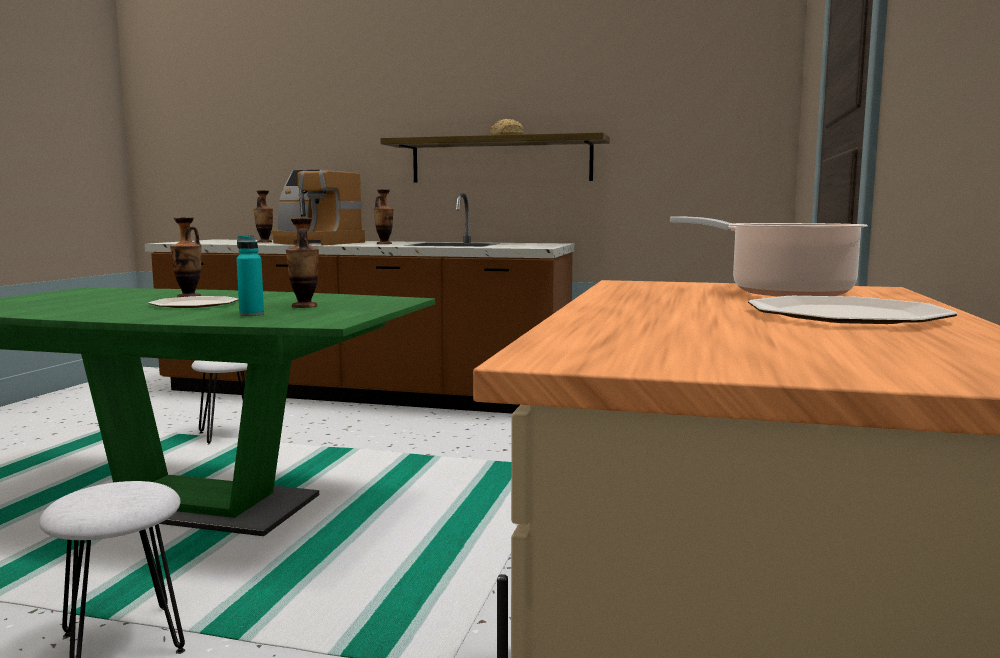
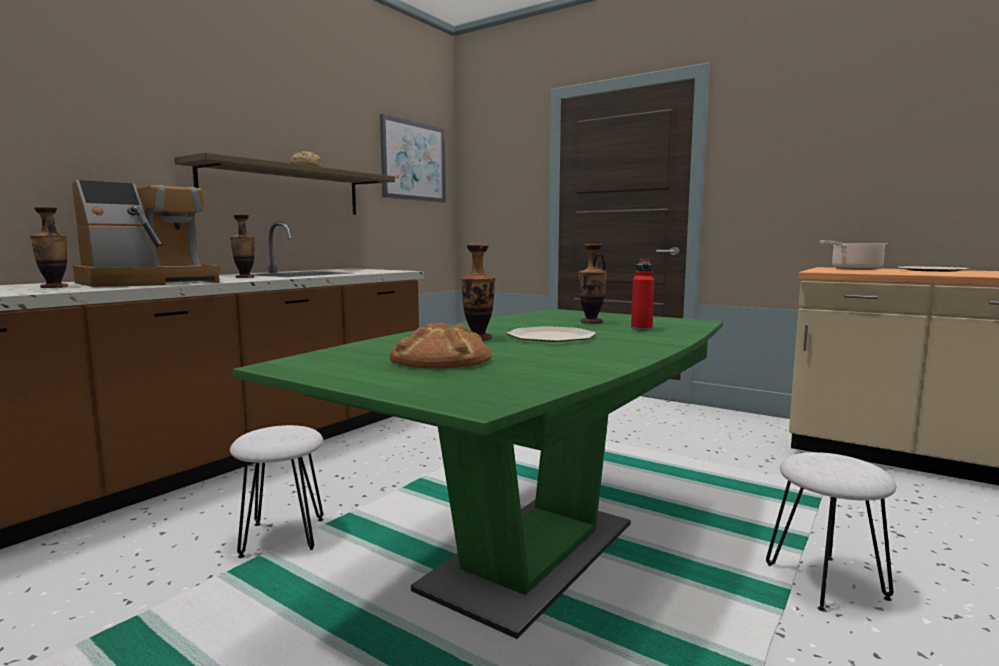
camera: 70 degrees left, 0 degrees up
(90, 298) = (441, 359): none -> bread
(251, 314) = (641, 329): turquoise bottle -> red bottle
(701, 103) = (413, 161): none -> picture

